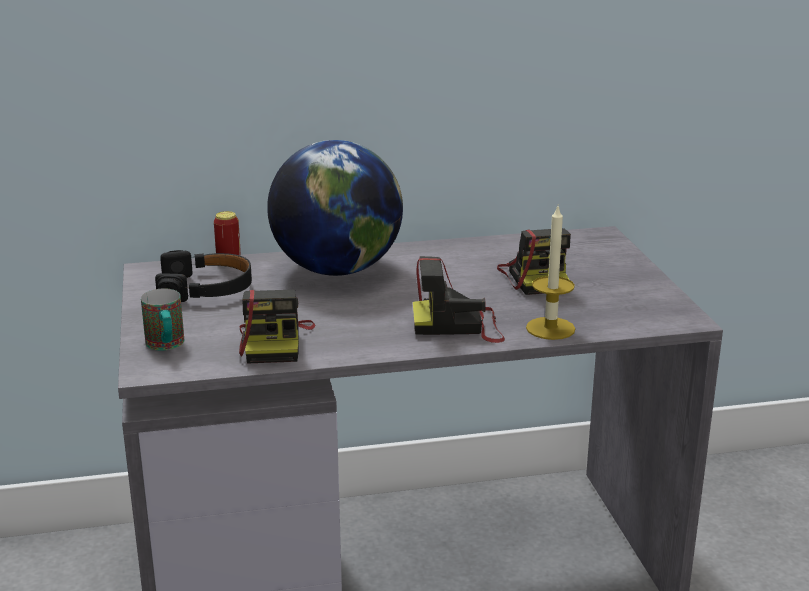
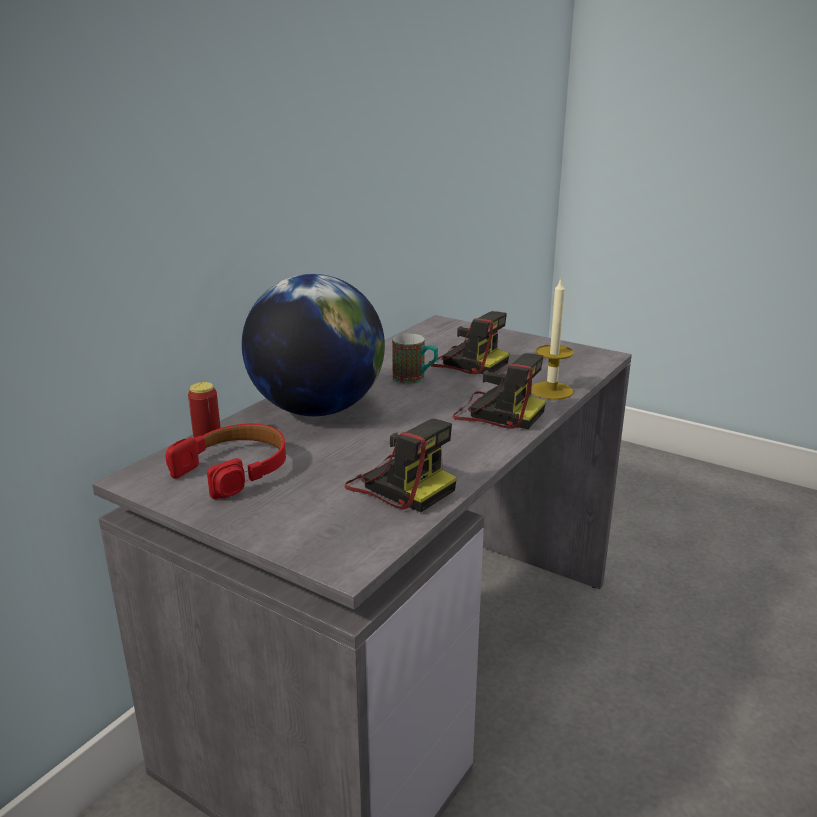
camera: 45 degrees left, 0 degrees up
(166, 346) = (313, 535): mug -> mug (415, 379)
(206, 288) = (234, 469): black headphones -> red headphones
(459, 326) = (496, 413): camera -> camera turned 105 degrees counterclockwise

